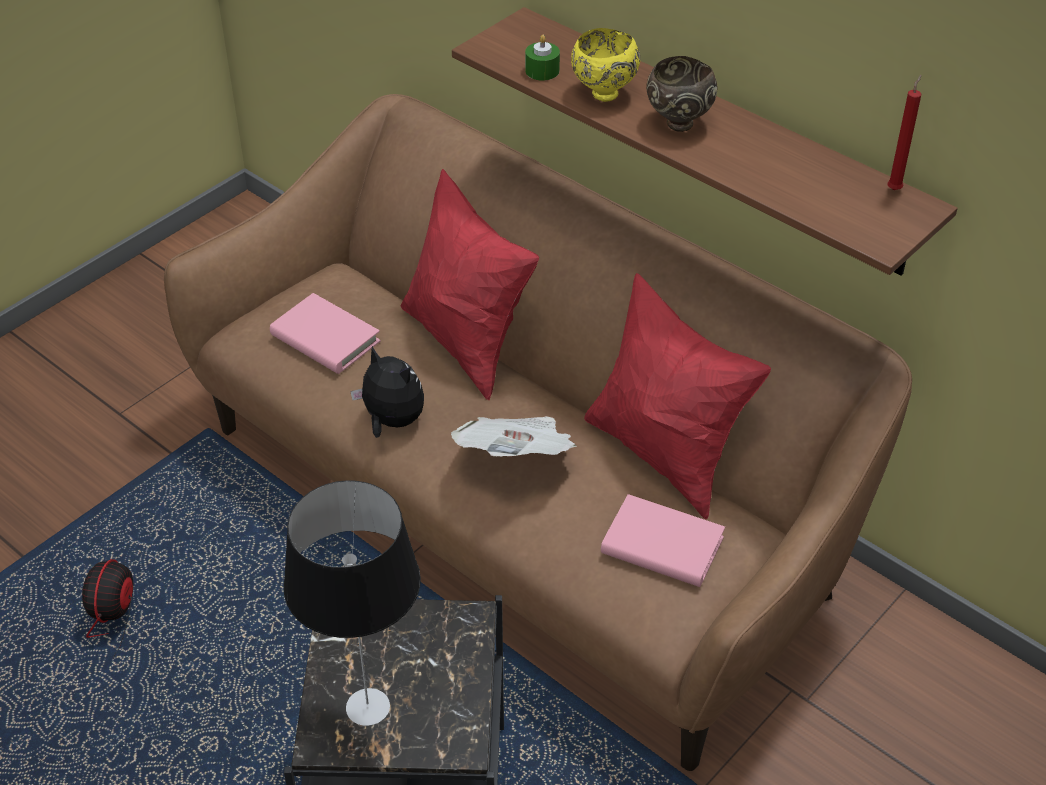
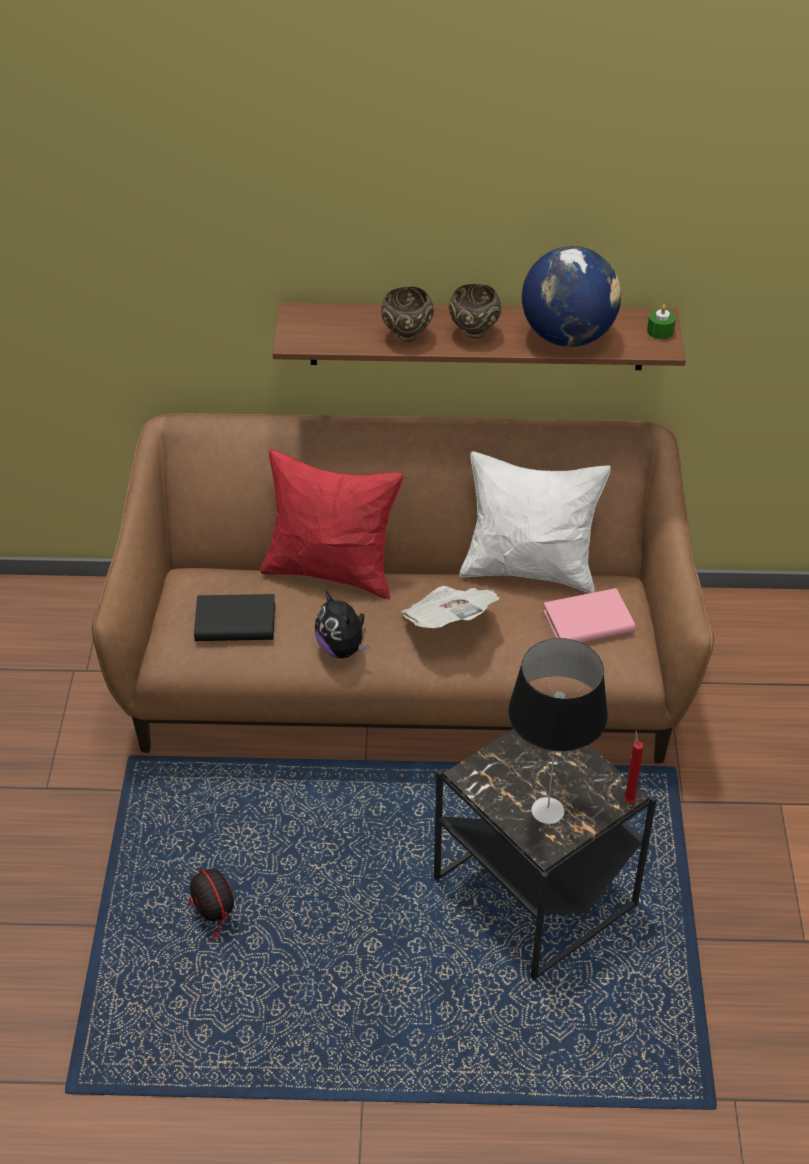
camera: 40 degrees left, 0 degrees up
(325, 338) = (235, 622): pink book -> black book
(391, 421) = (342, 648): plush toy -> plush toy turned 120 degrees counterclockwise
(542, 71) = (349, 339): green candle -> green candle (660, 331)
(602, 94) = (406, 337): yellow bowl -> brown bowl
(665, 455) = (529, 570): red pillow -> white pillow
(780, 175) = (568, 336): none -> globe
(895, 188) = (635, 313): red candle -> red candle (628, 799)

